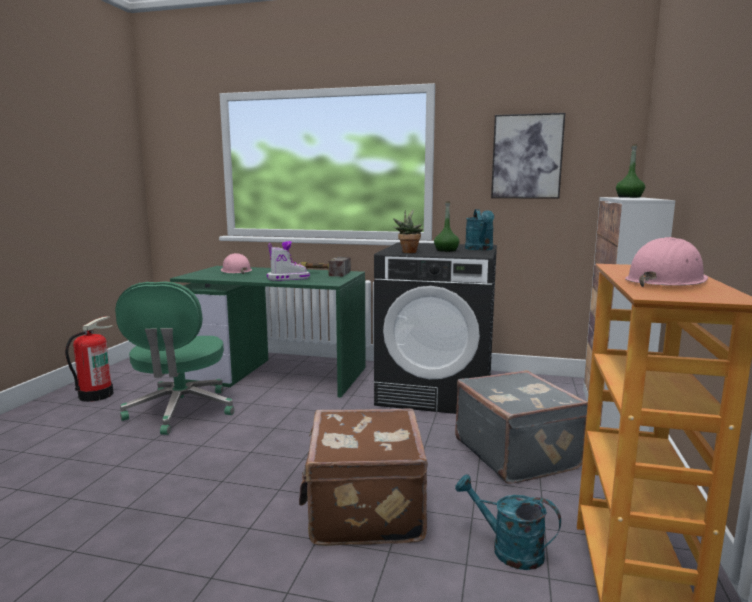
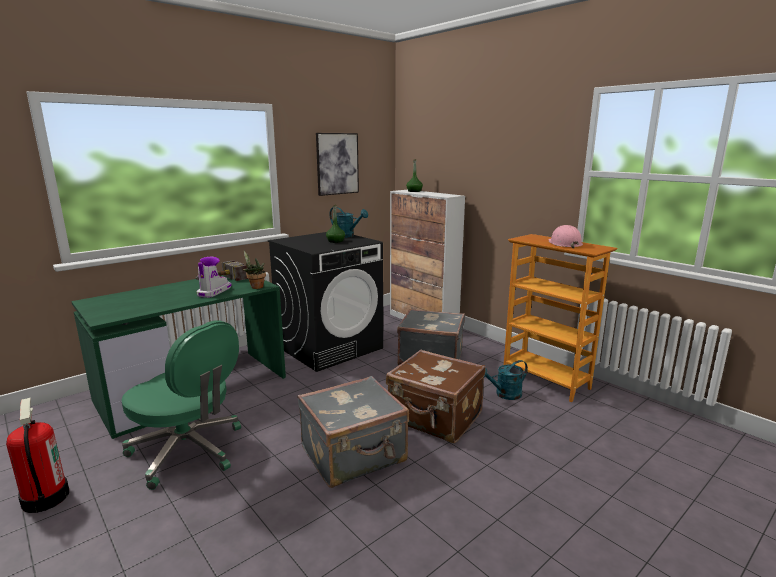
camera: 55 degrees left, 5 degrees up
(232, 485) = (354, 455): none -> grey suitcase
(235, 271) = (129, 300): pink hard hat -> none
(408, 252) = (323, 247): potted plant -> potted plant (255, 287)

